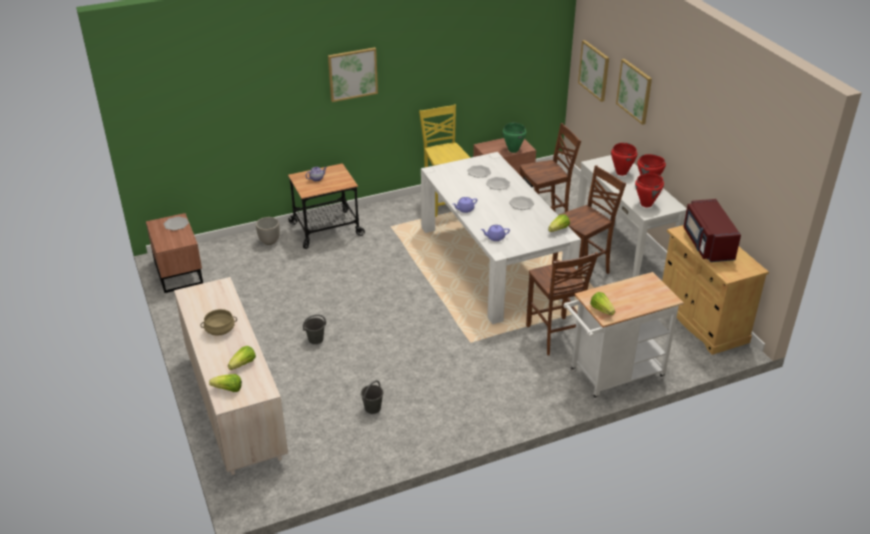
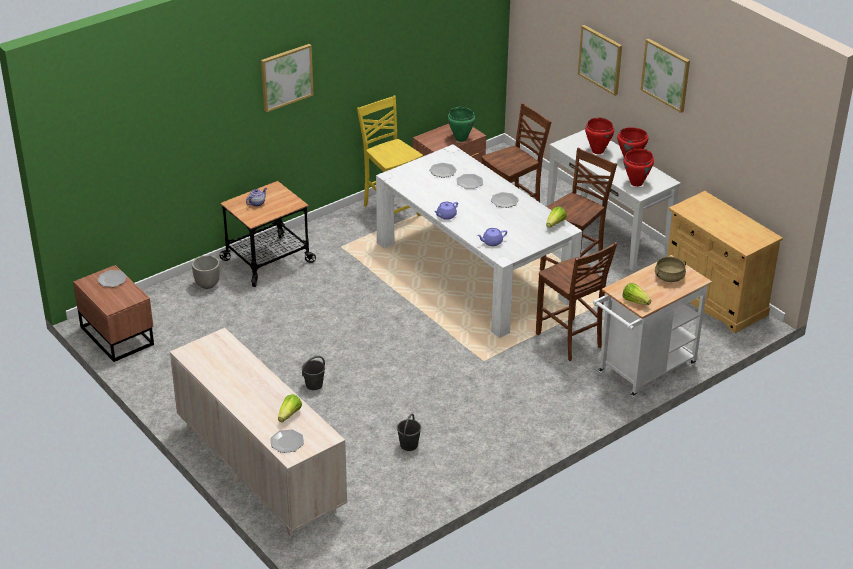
camera: 15 degrees left, 0 degrees up
(220, 330) = (245, 385): beige cooking pot -> beige cooking pot (669, 277)
(228, 389) = (287, 442): lettuce -> plate
(594, 70) = (544, 38): picture -> picture (666, 75)
(707, 244) = (714, 218): red microwave -> none

